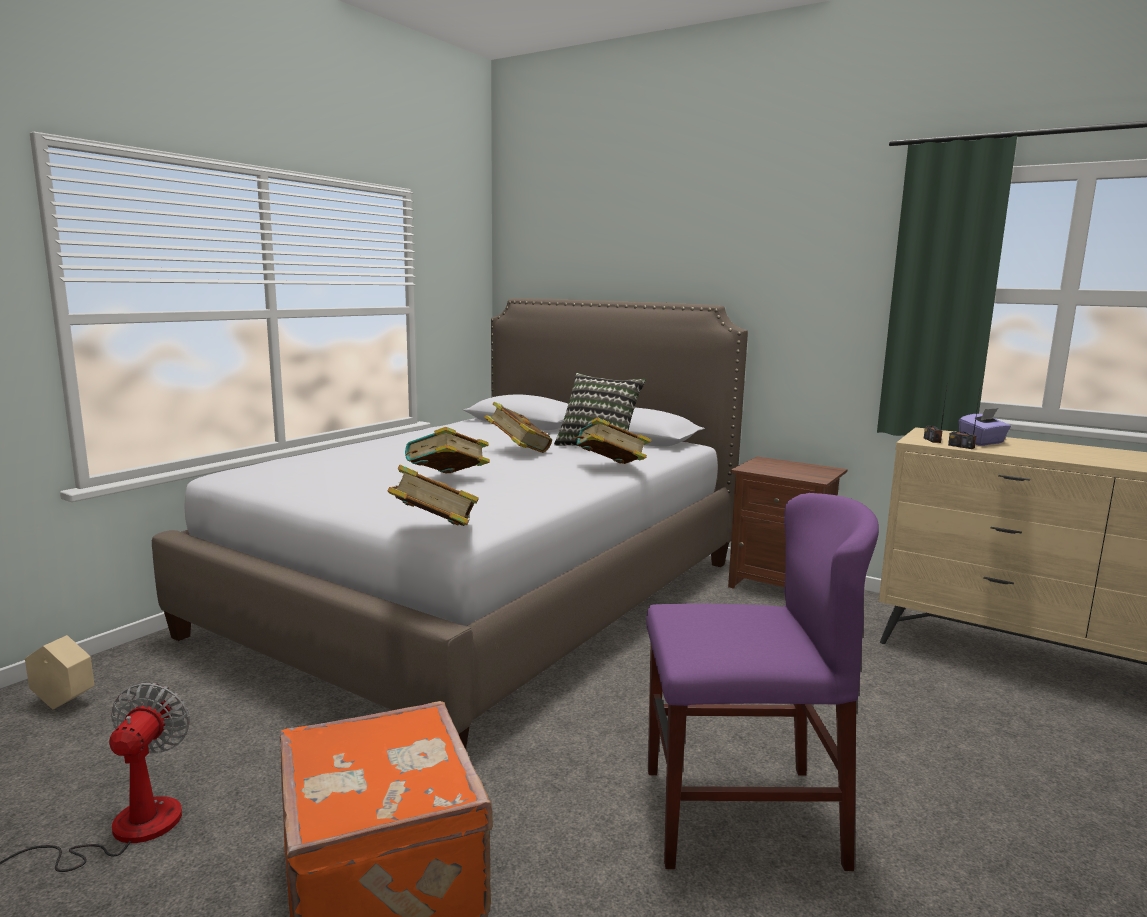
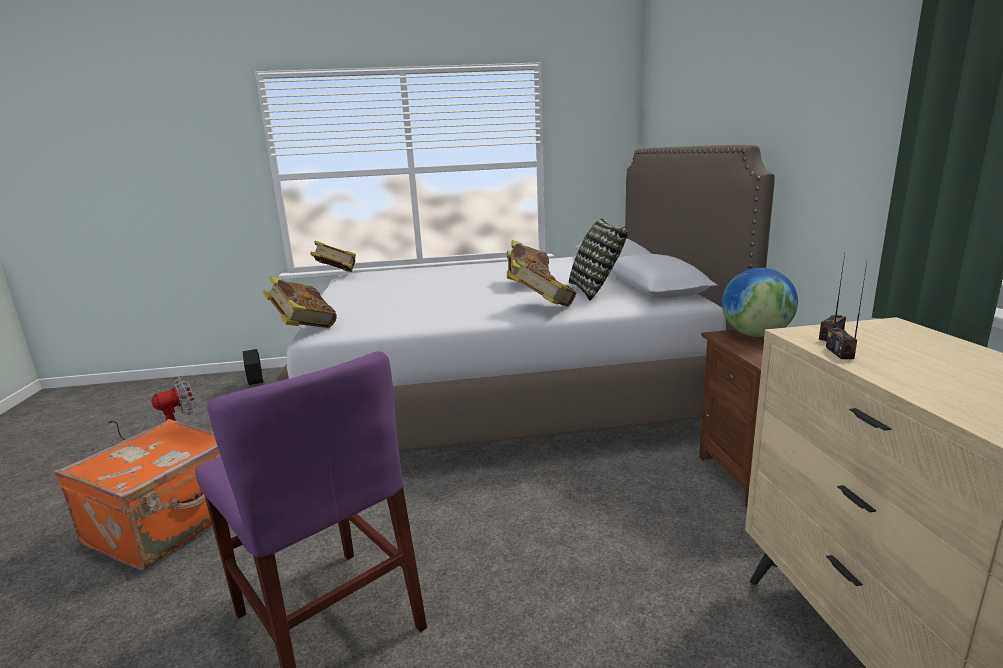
camera: 50 degrees right, 5 degrees up
(64, 703) = (256, 383): beige planter -> black planter
(447, 480) = (421, 297): book -> book (336, 275)
(764, 464) = (755, 335): none -> globe
(982, 442) = (910, 355): purple tissue box -> none

